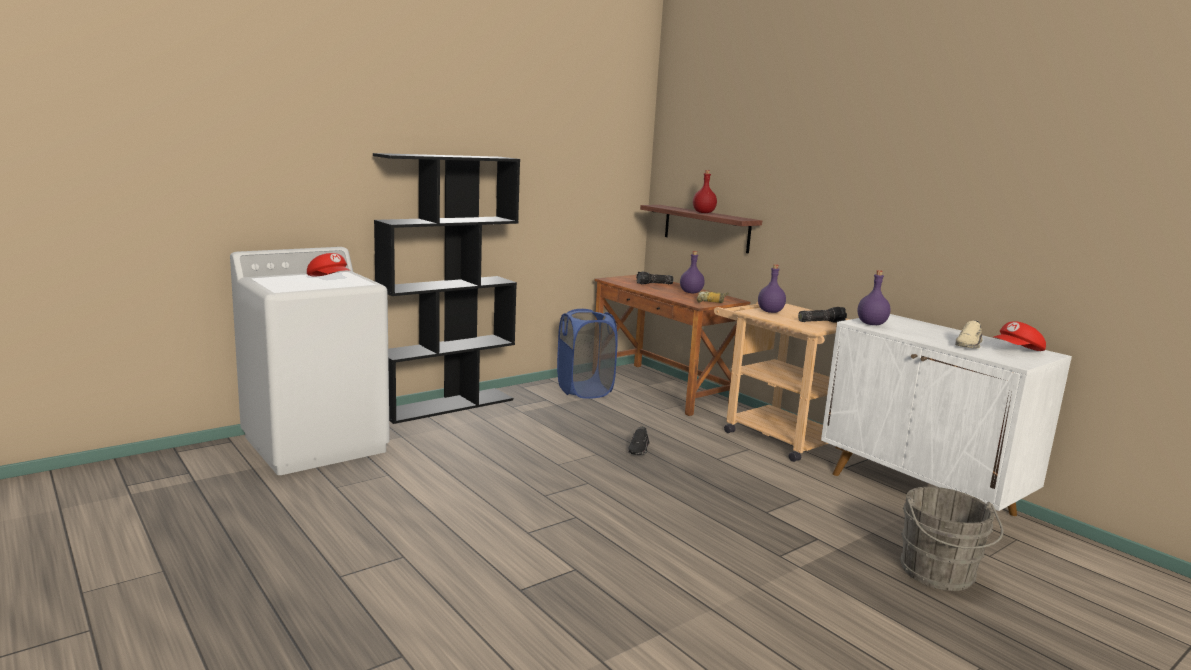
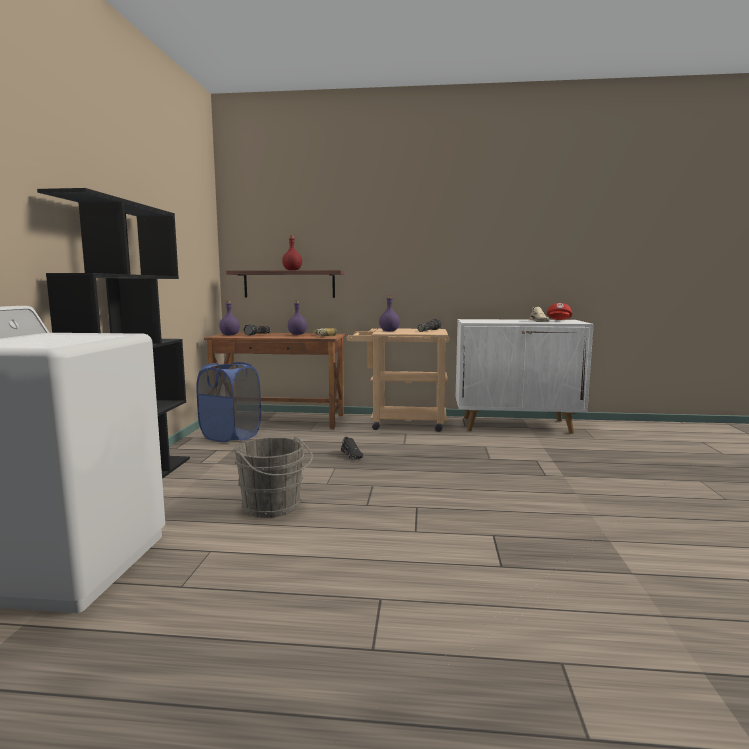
camera: 45 degrees left, 5 degrees down
(330, 279) = (65, 336): red cap -> none
(871, 324) = (476, 321): purple bottle -> purple bottle (230, 335)
(938, 574) = (603, 453): grey bucket -> grey bucket (274, 507)

